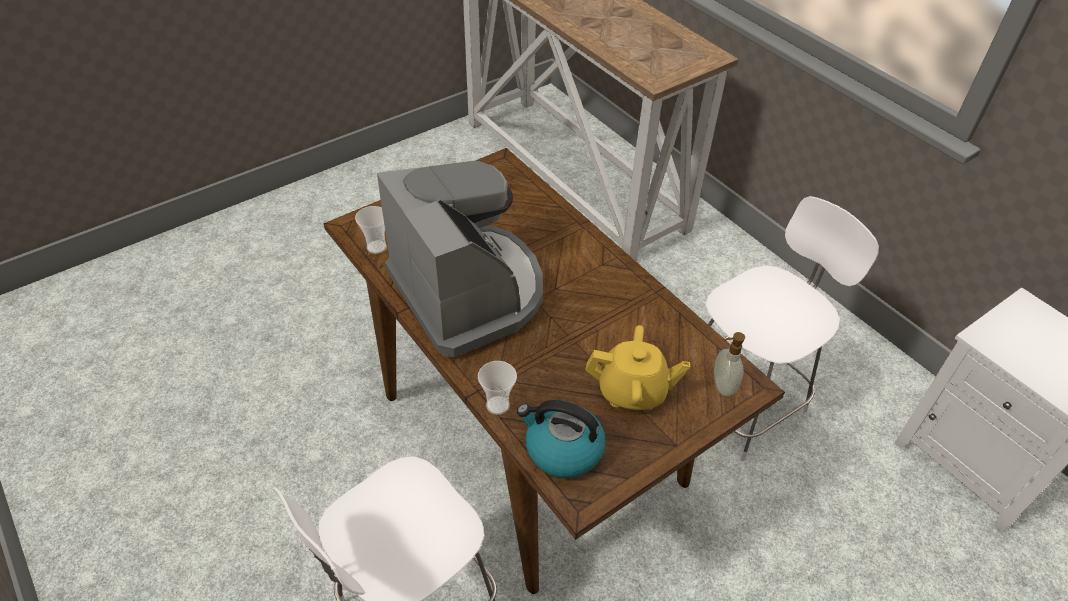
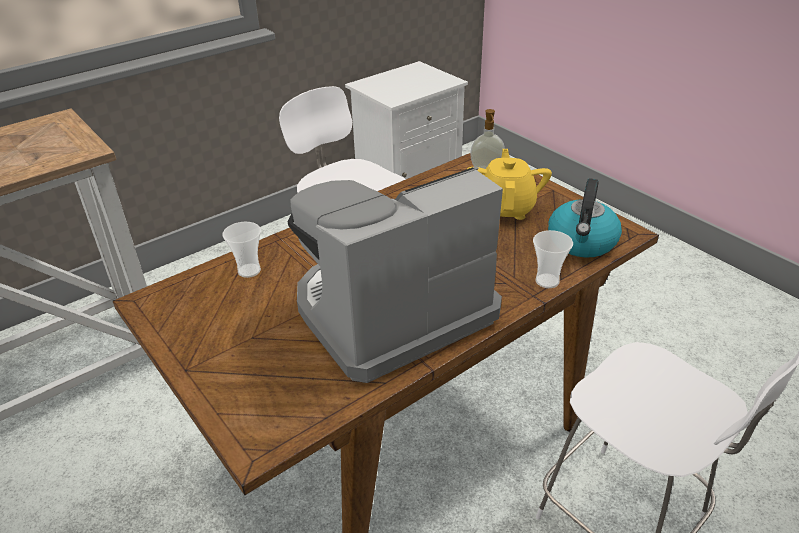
camera: 90 degrees left, 10 degrees down
(376, 247) = (307, 408): cup -> cup (249, 271)

